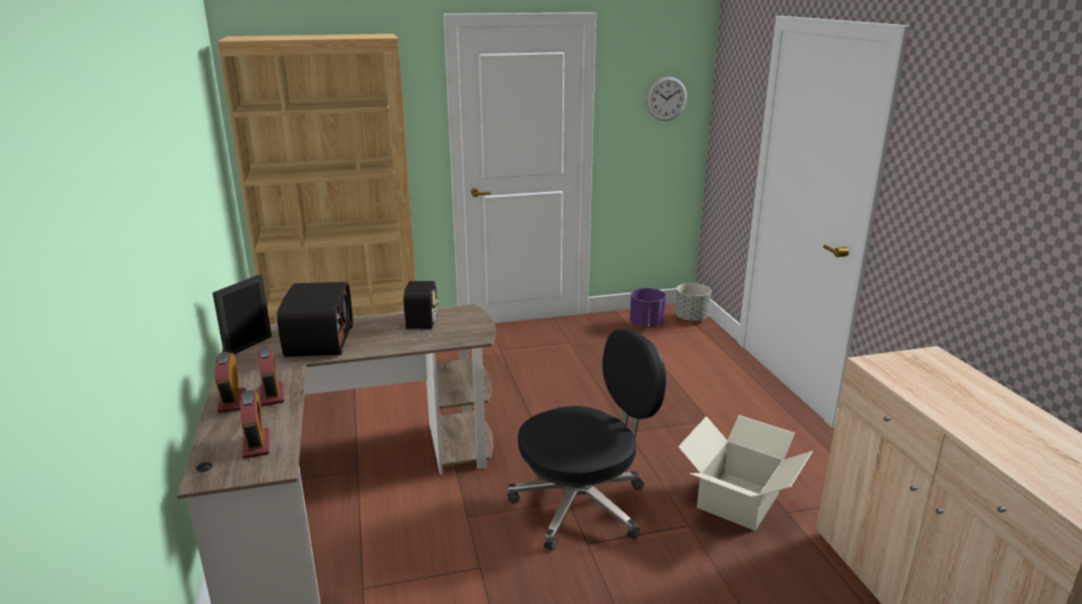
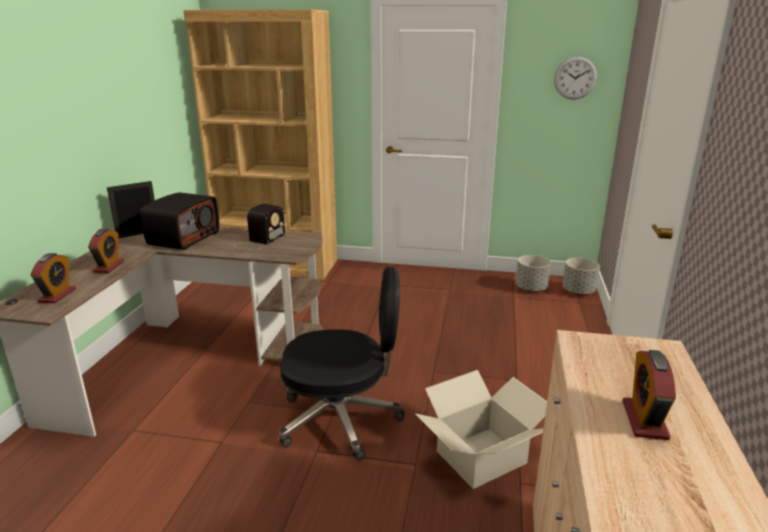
camera: 25 degrees right, 0 degrees up
(231, 401) = (81, 265): alarm clock -> alarm clock (644, 420)
(646, 324) = (531, 288): purple planter -> grey planter

